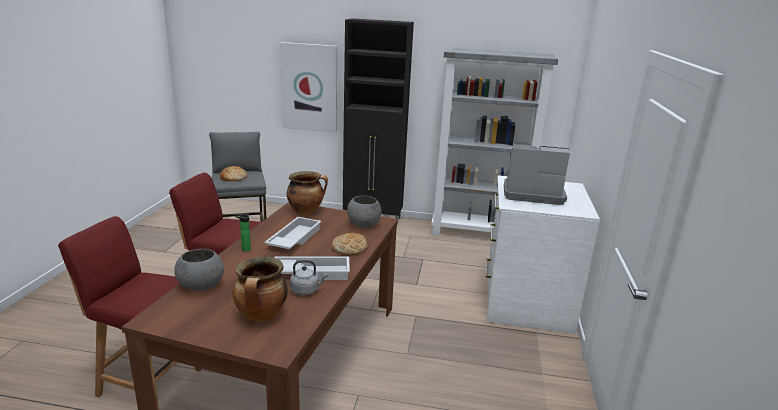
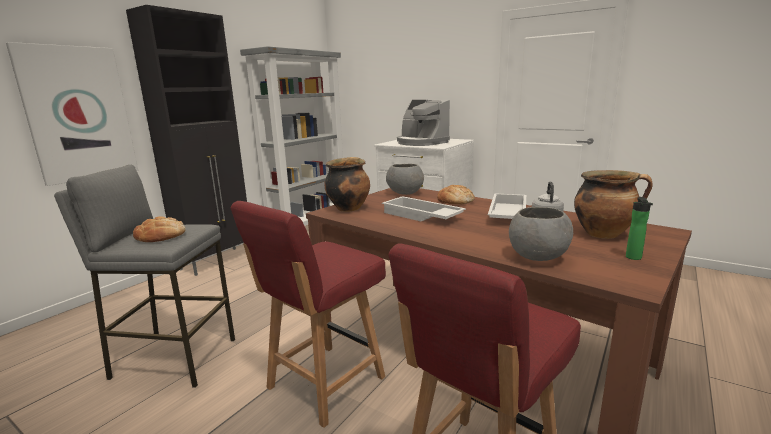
camera: 65 degrees left, 5 degrees down
(244, 249) = (438, 236): bottle -> bottle (634, 258)
(531, 194) = (421, 143): coffee machine -> coffee machine turned 75 degrees counterclockwise

